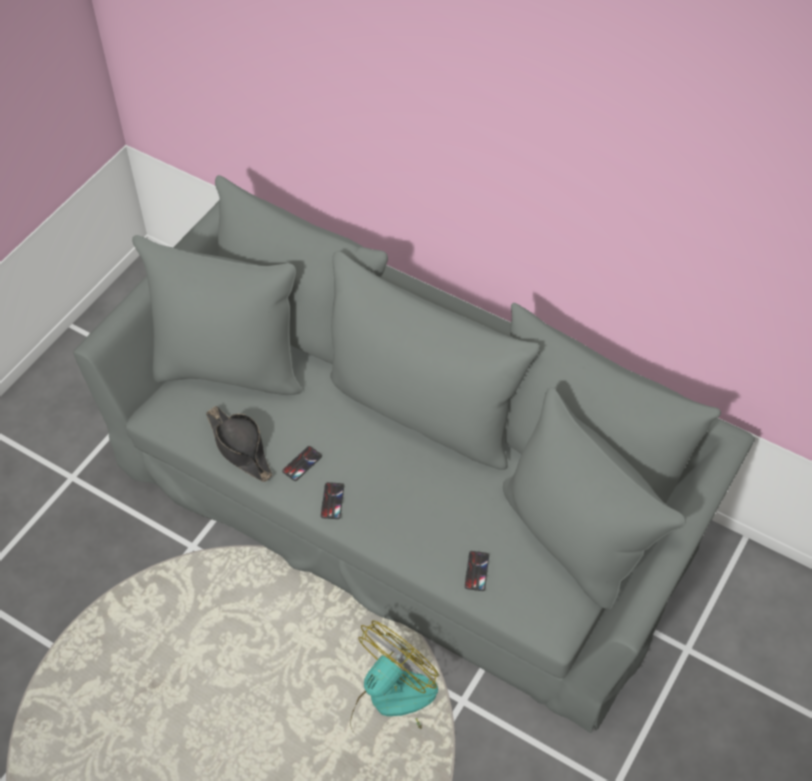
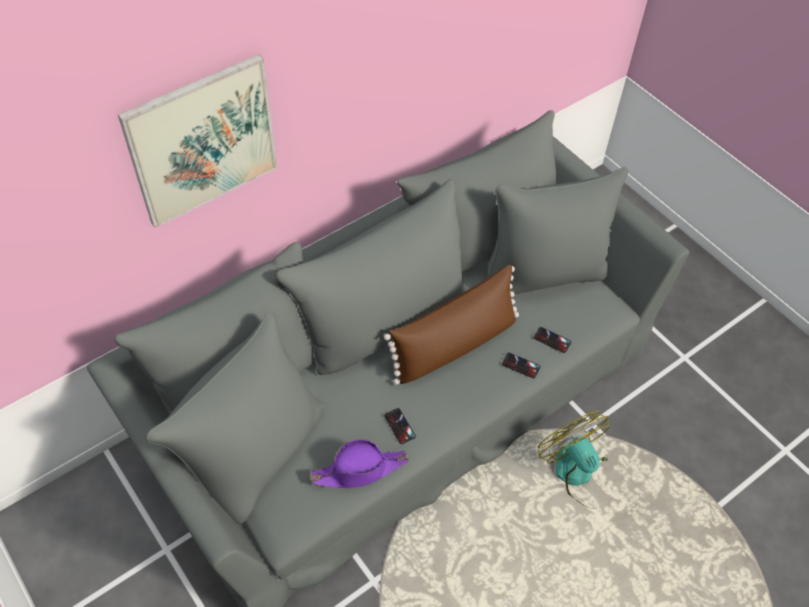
camera: 70 degrees left, 0 degrees up
(240, 448) = (360, 470): black hat -> purple hat
(332, 501) = (447, 416): phone -> phone (521, 365)
(372, 102) = (203, 141): none -> picture
(423, 480) = (454, 345): none -> brown pillow

